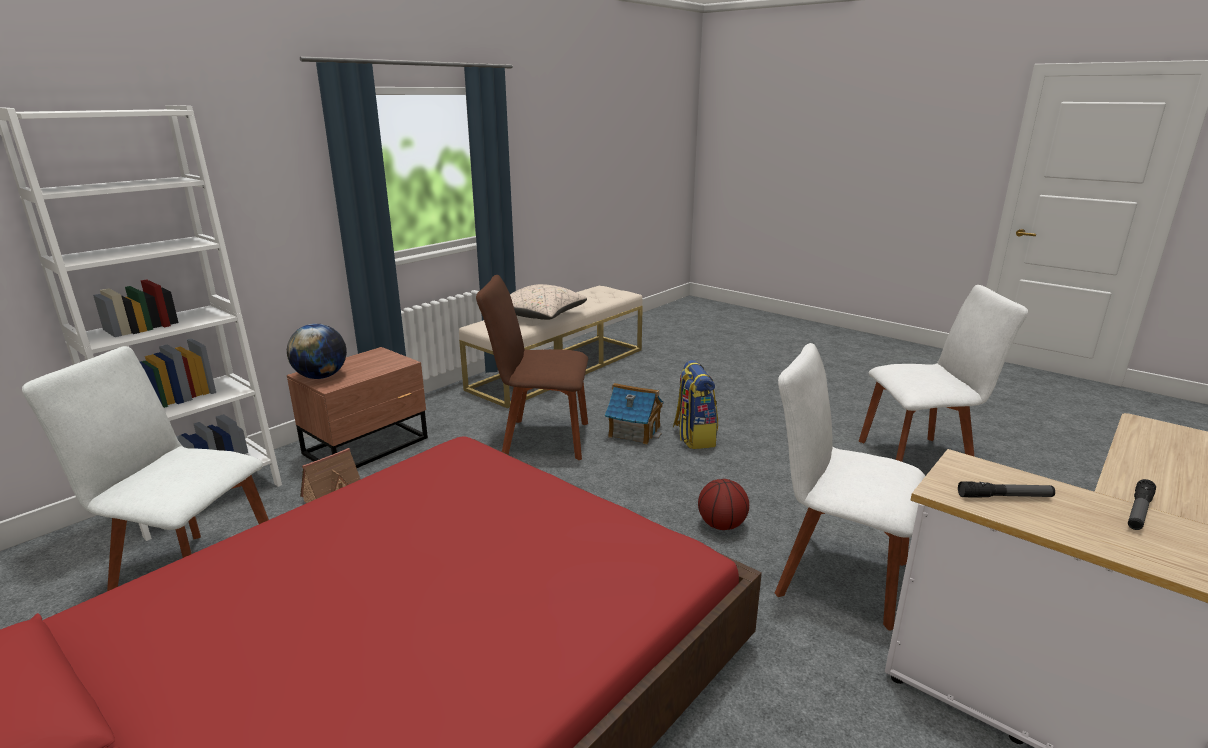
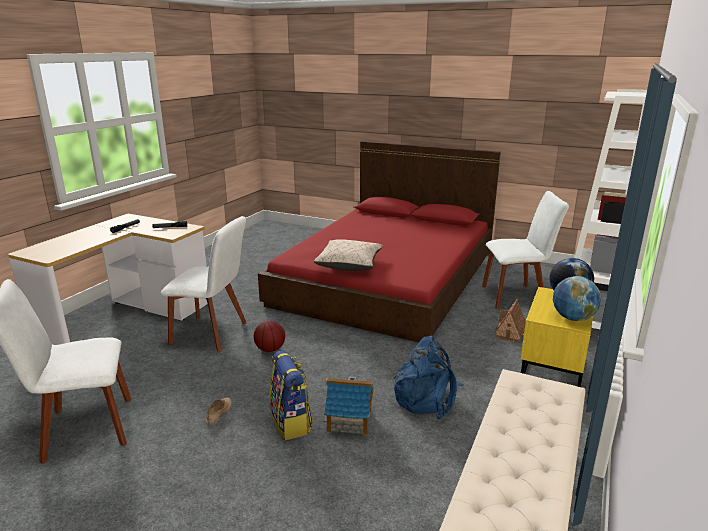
camera: 165 degrees right, 0 degrees up
(369, 446) = (551, 368): brown nightstand -> yellow nightstand
(370, 357) = (572, 318): none -> globe
(539, 317) = (519, 426): beige pillow -> beige pillow (349, 264)
(540, 439) = (427, 397): brown chair -> blue backpack
(775, 455) = (218, 412): none -> beige shoe

